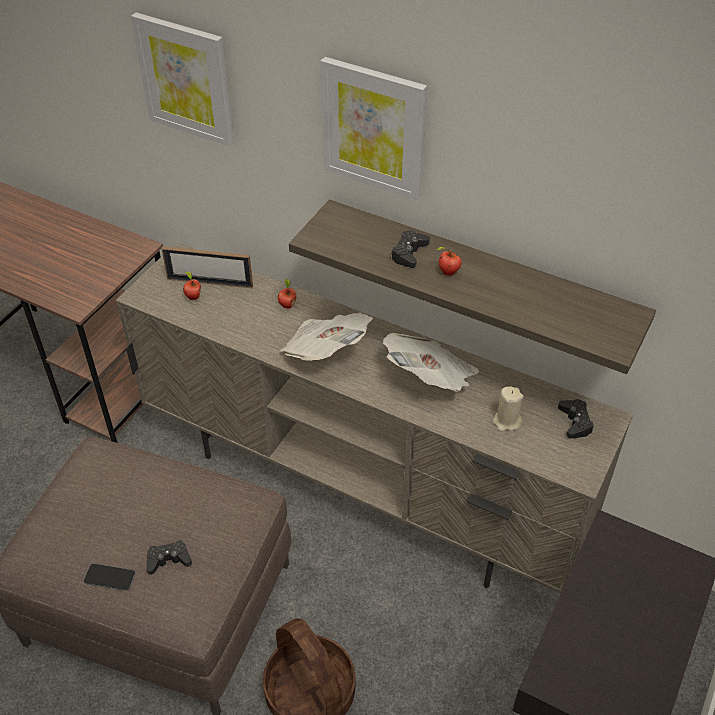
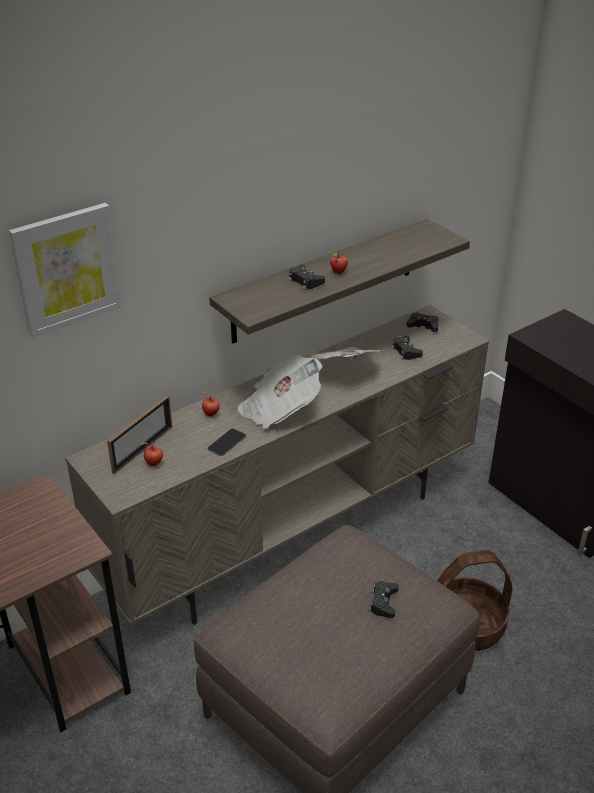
camera: 65 degrees left, 10 degrees down
(109, 577) = (382, 646): phone -> phone (227, 442)
(374, 127) = (242, 205): picture -> none
(506, 421) = (406, 351): beige candle -> black game controller

